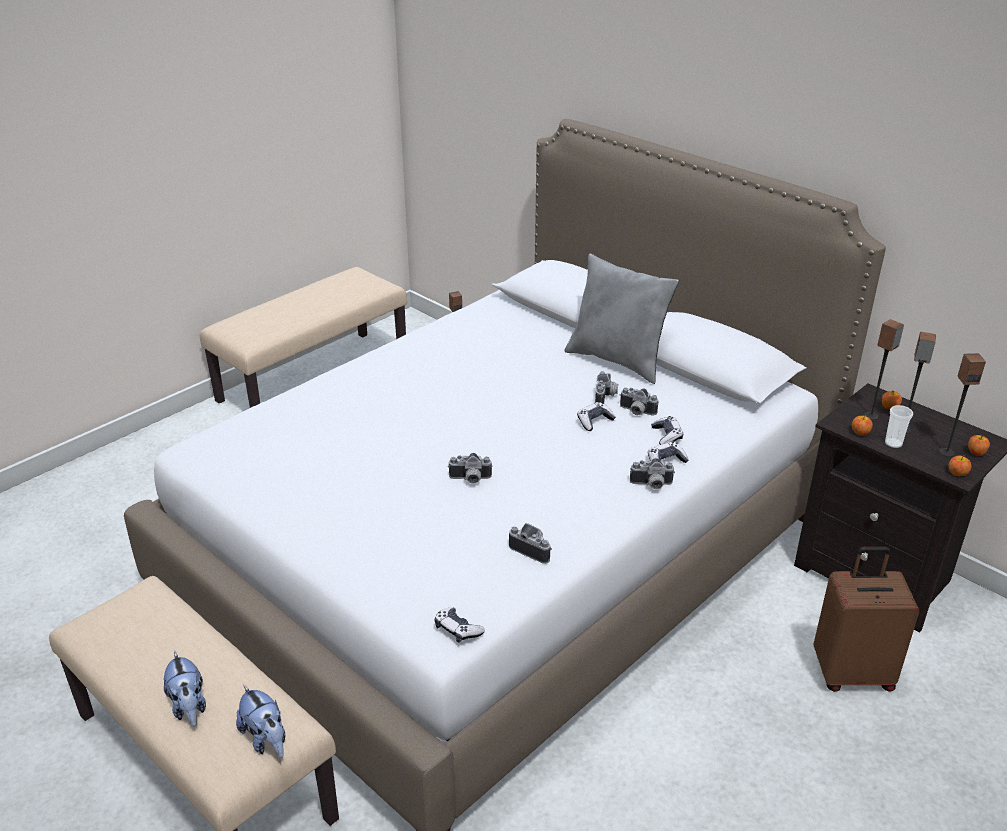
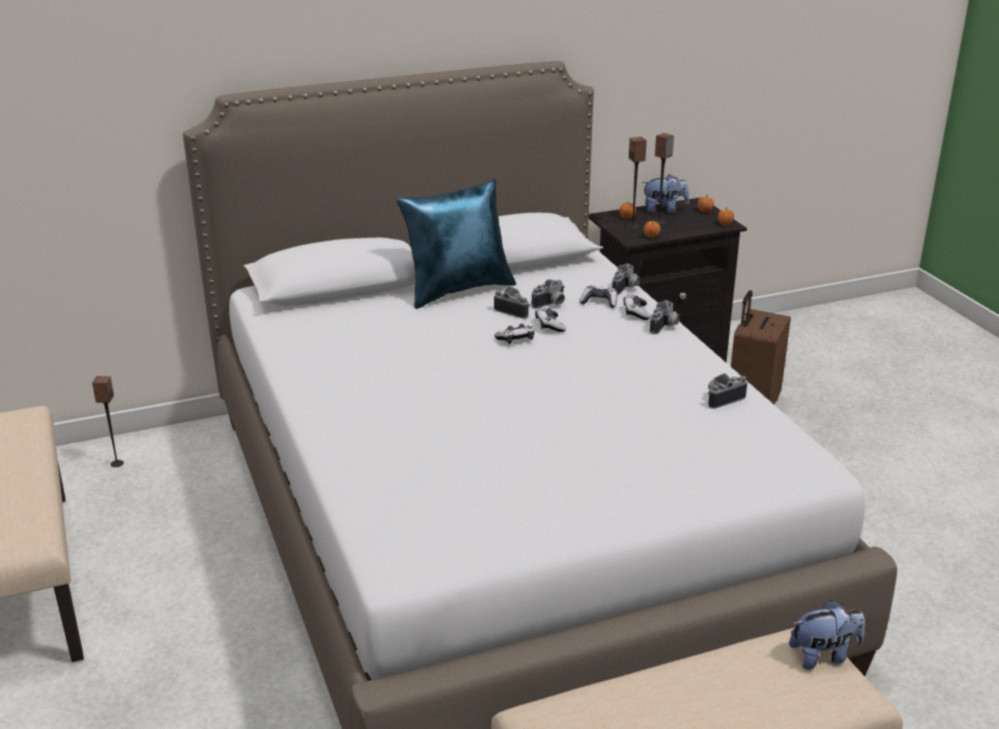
camera: 65 degrees left, 5 degrees down
(189, 706) = (757, 703): plush toy -> plush toy (664, 210)
(457, 630) = (814, 457): game controller -> game controller (516, 339)
(470, 479) = (595, 404): camera -> camera (626, 288)
(618, 360) = (458, 290): grey pillow -> blue pillow
(893, 443) = (673, 230): cup -> none
(946, 452) = (698, 219): speaker -> none

